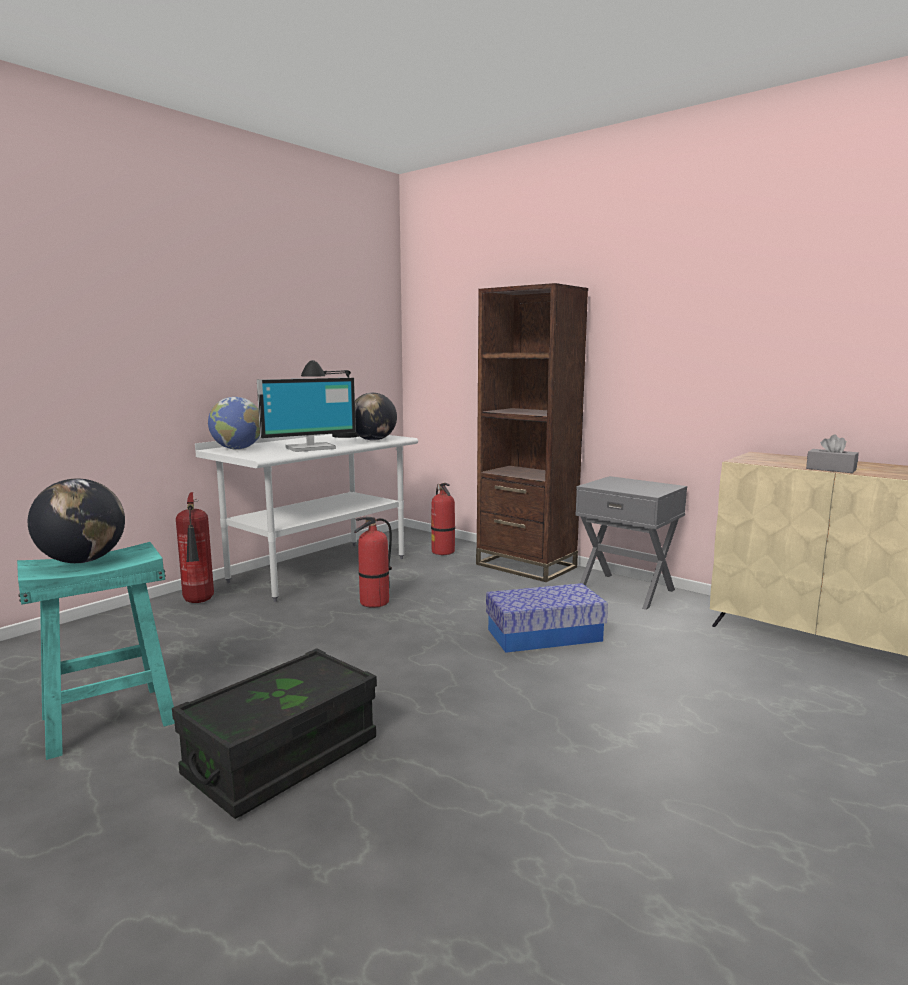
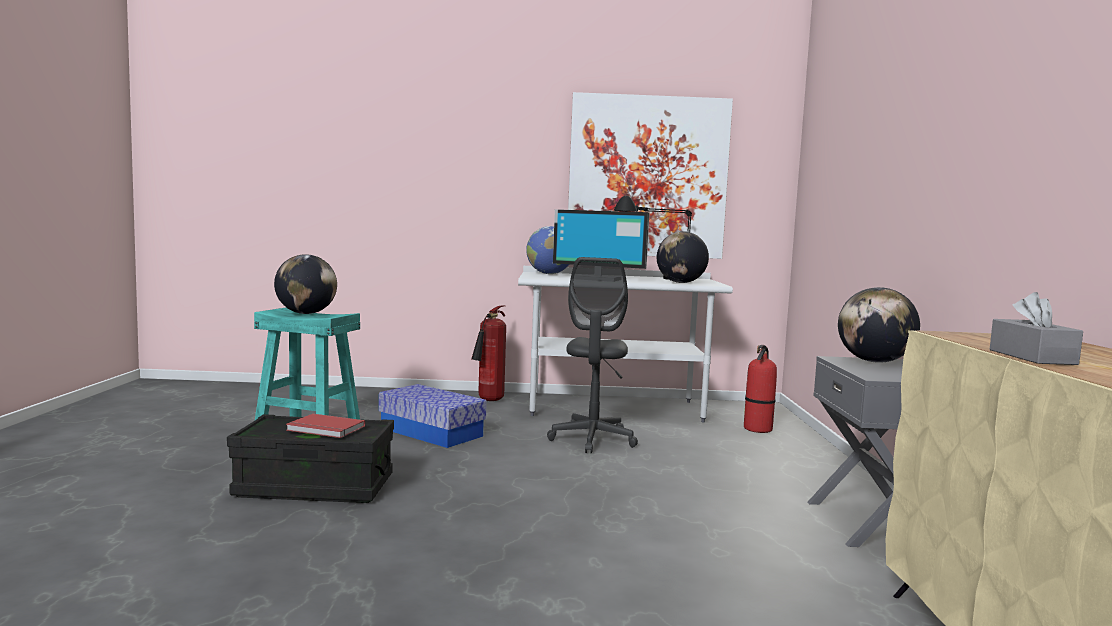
camera: 50 degrees right, 5 degrees down
(291, 687) = (325, 429): none -> red book
(297, 337) = (647, 177): none -> picture
(374, 603) = (592, 440): fire extinguisher -> grey office chair
(526, 566) = (815, 465): brown bookcase -> none
(544, 635) = (664, 513): storage box -> storage box (431, 432)
(609, 482) = (874, 361): none -> globe

